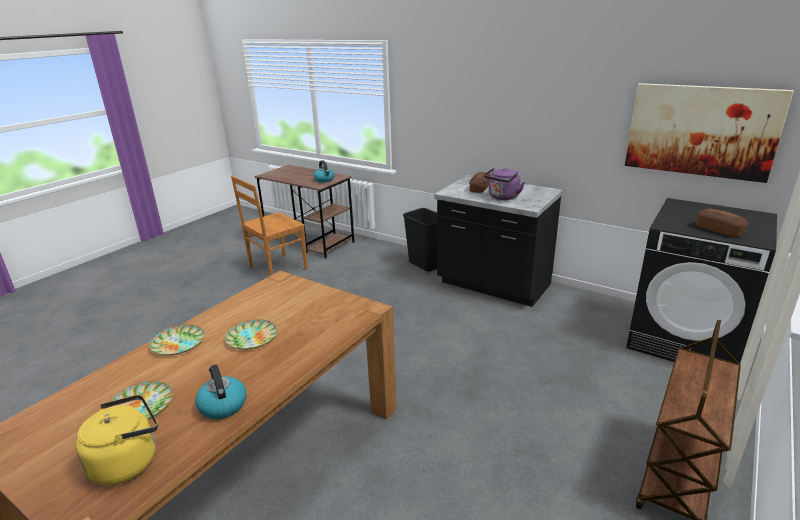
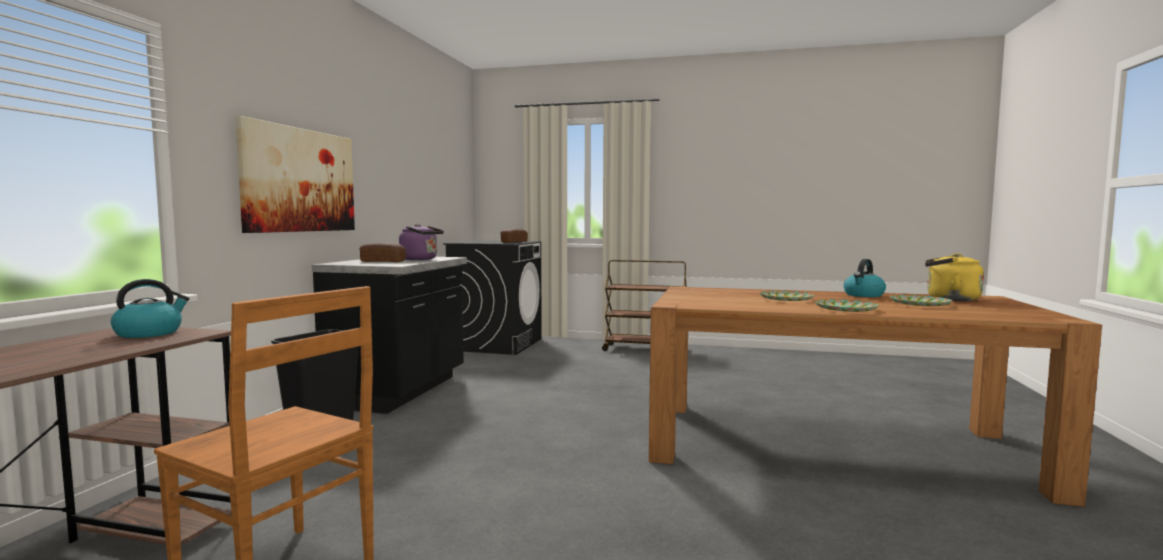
camera: 110 degrees left, 20 degrees down
(701, 131) = (443, 186): picture -> picture (300, 180)

